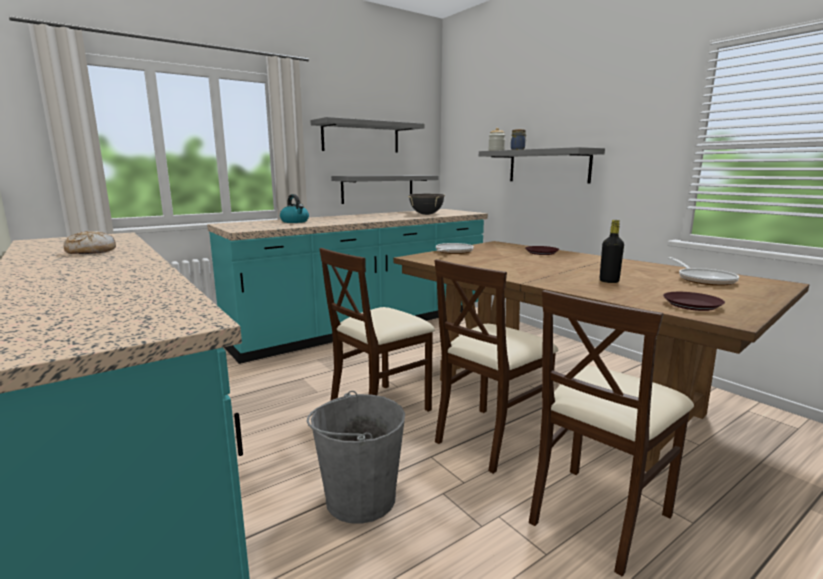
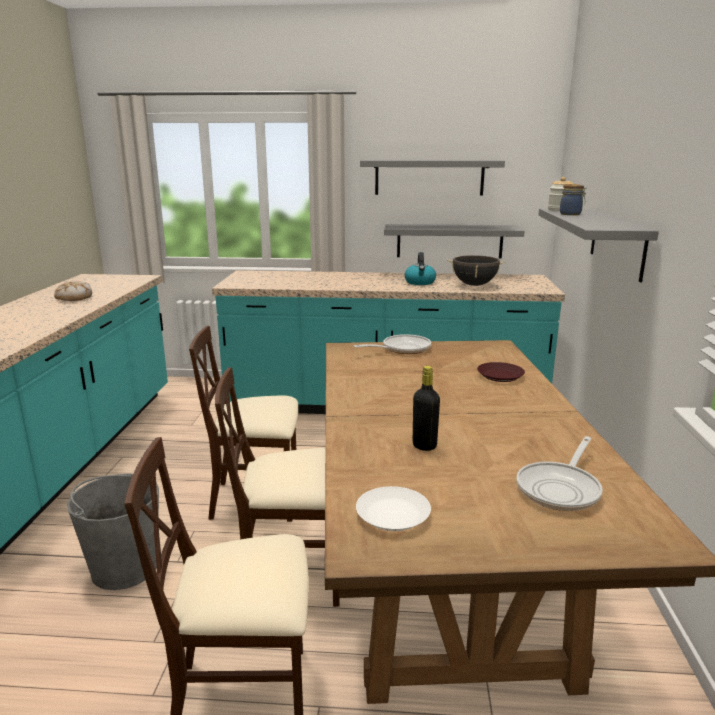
camera: 40 degrees right, 5 degrees up
(295, 221) = (306, 278): kettle -> kettle (420, 282)
(692, 305) = (393, 515): brown plate -> white plate

